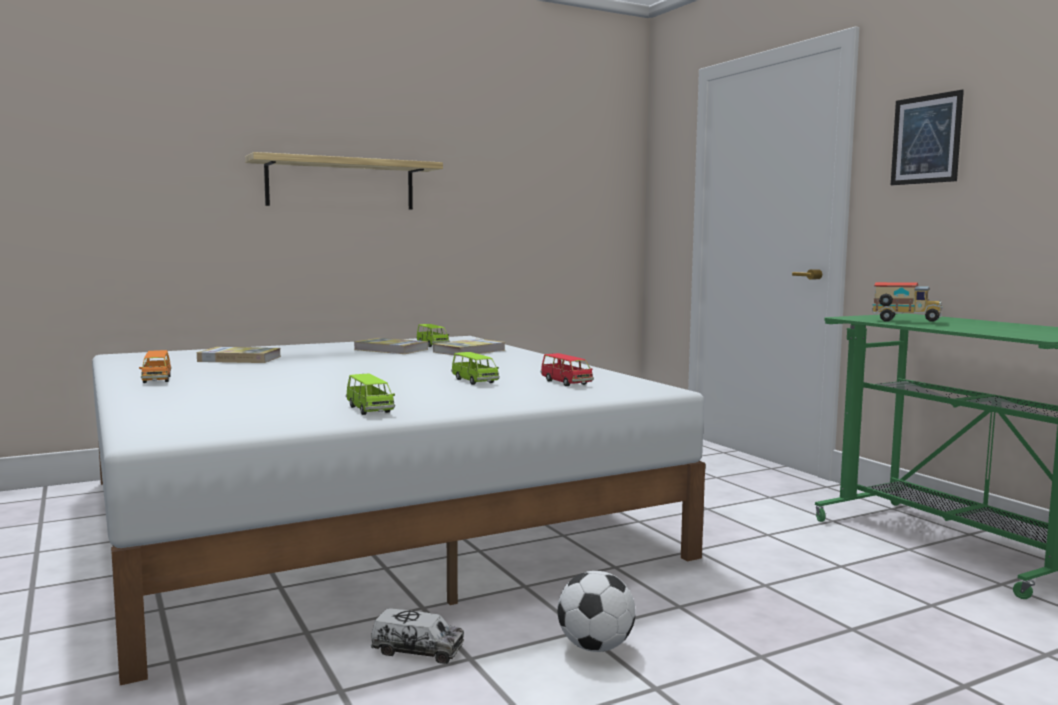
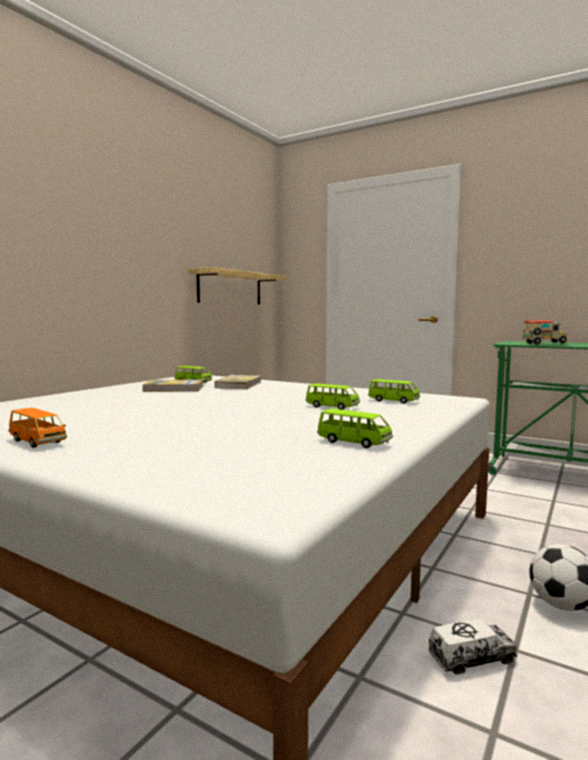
camera: 30 degrees left, 0 degrees up
(239, 359) = (60, 410): book -> none
(341, 184) = (95, 245): shelf -> shelf (230, 288)
(566, 382) = (393, 401): red toy car -> green toy car
(926, 139) = (515, 235): picture -> none

